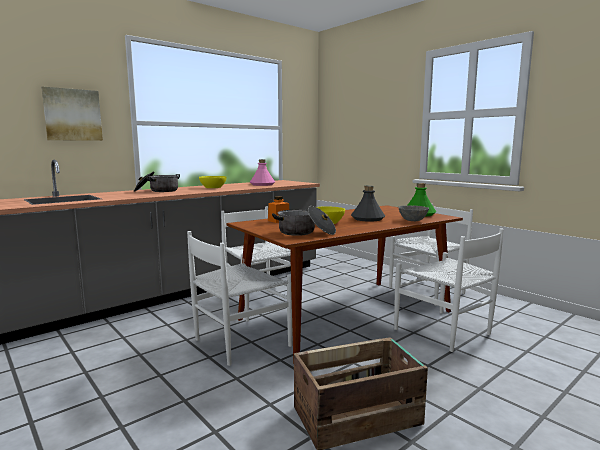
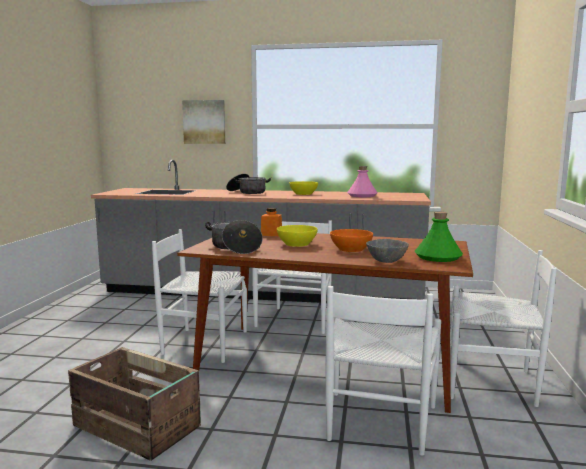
camera: 50 degrees right, 0 degrees up
(368, 219) = (351, 249): grey bottle -> orange bowl

